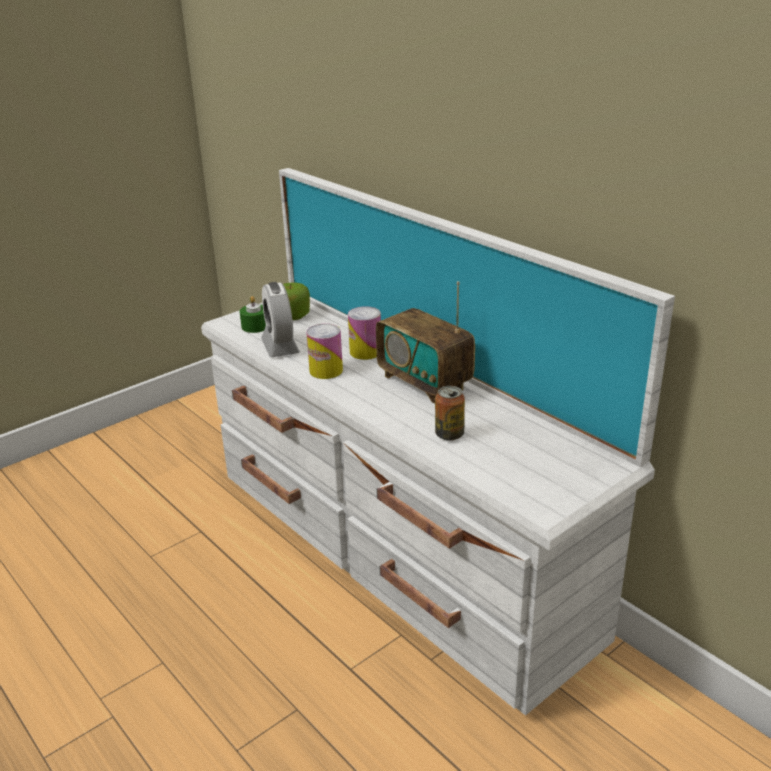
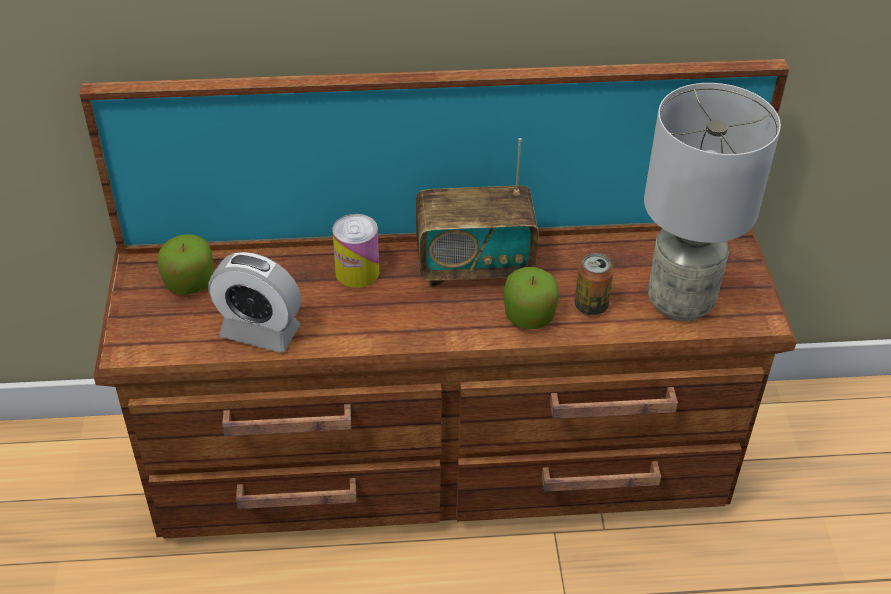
camera: 55 degrees left, 15 degrees up
(255, 326) = (176, 327): green candle -> none
(326, 370) = (364, 324): can -> none
(396, 558) = (445, 470): white dresser -> brown dresser
(407, 417) = (529, 315): none -> apple
(505, 467) = (679, 302): none -> grey table lamp

